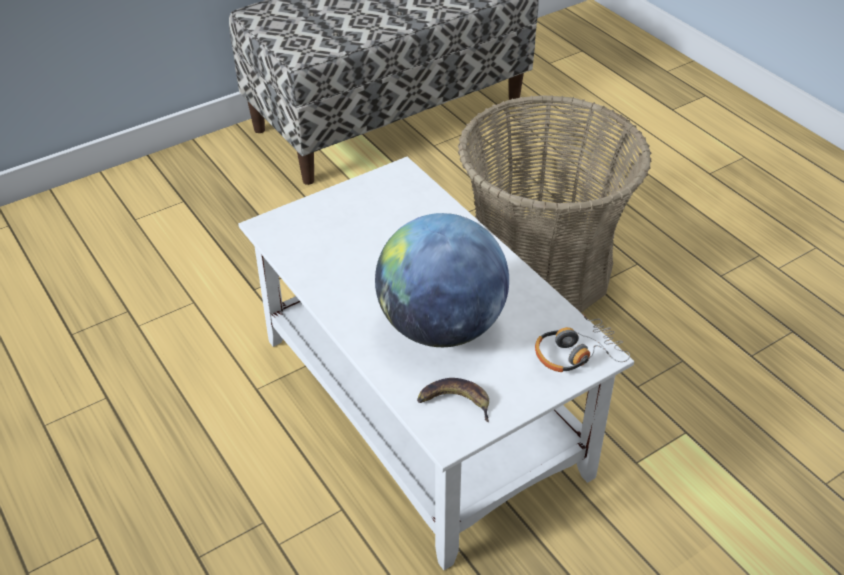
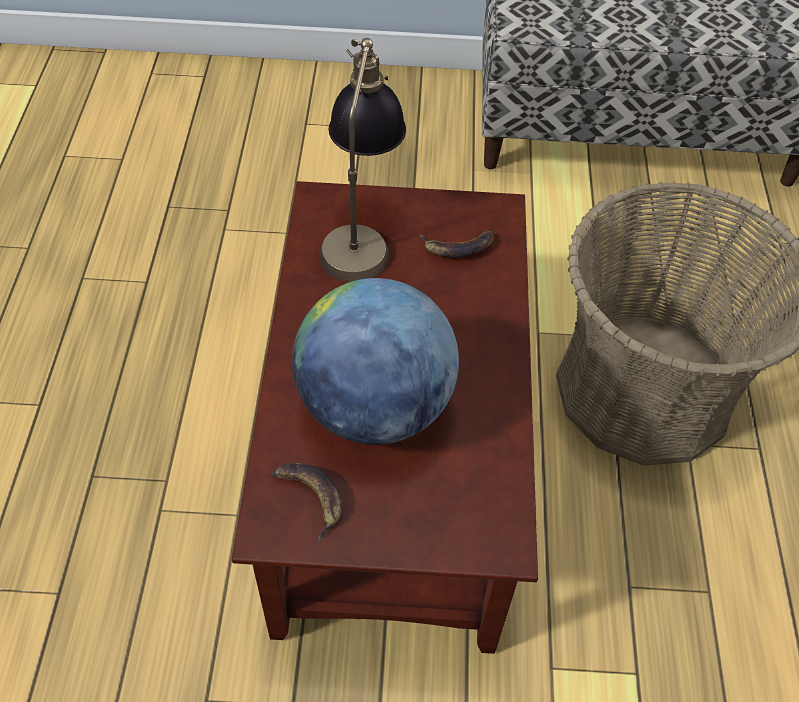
camera: 35 degrees right, 10 degrees up
(321, 231) = (361, 232): none -> table lamp
(396, 207) = (458, 246): none -> banana
(419, 404) = (393, 458): white coffee table -> brown coffee table
(577, 353) = (483, 527): headphones -> none

